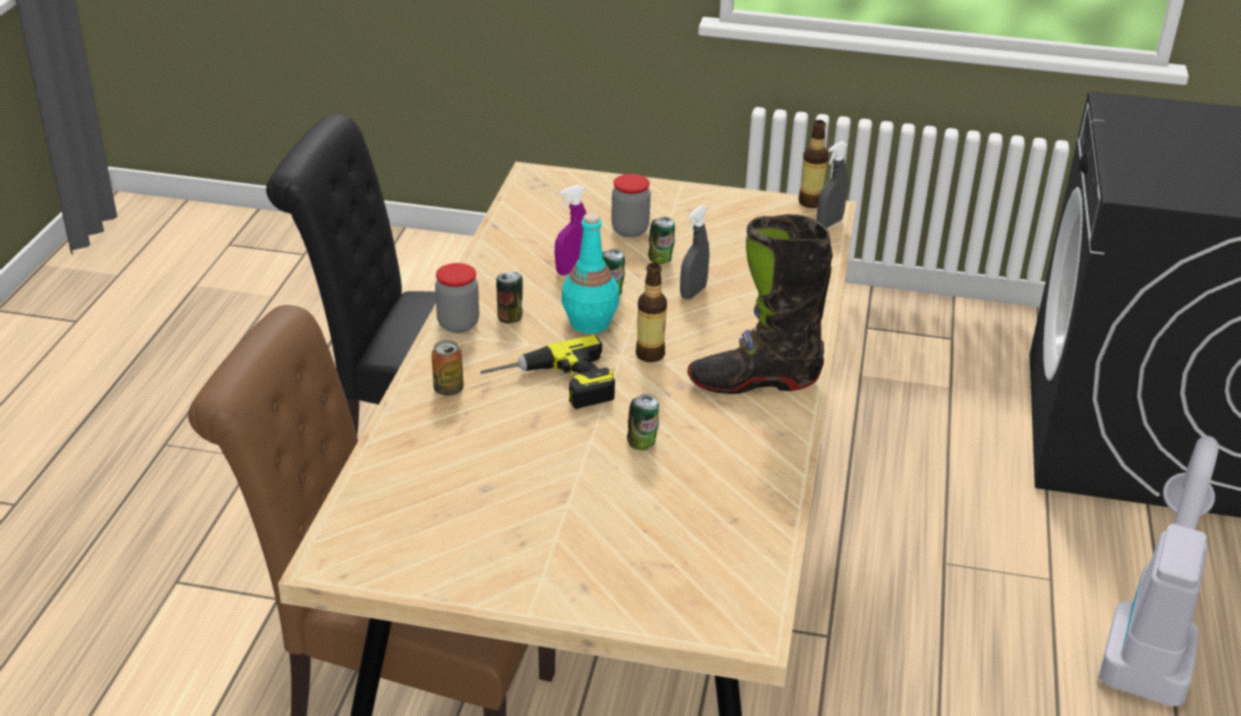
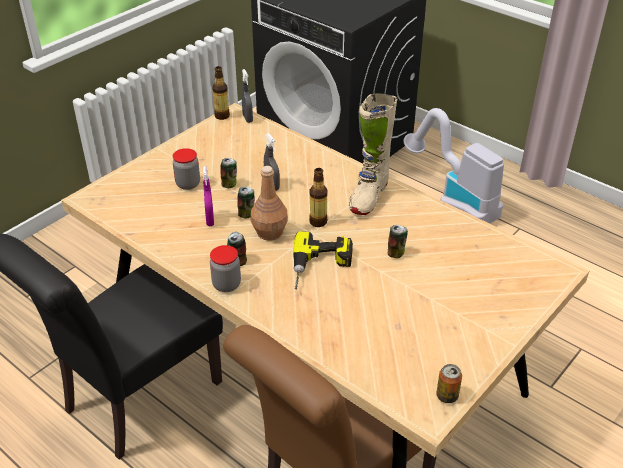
camera: 60 degrees left, 5 degrees up
(448, 389) = (292, 311): can -> can (447, 396)
(589, 322) = (269, 232): turquoise bottle -> brown bottle
(754, 381) = (368, 196): black boot -> beige boot

